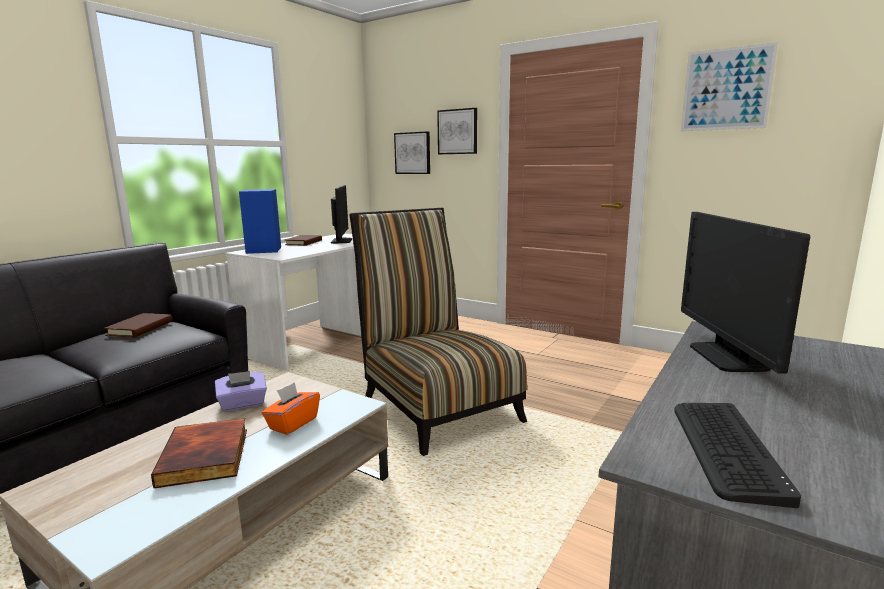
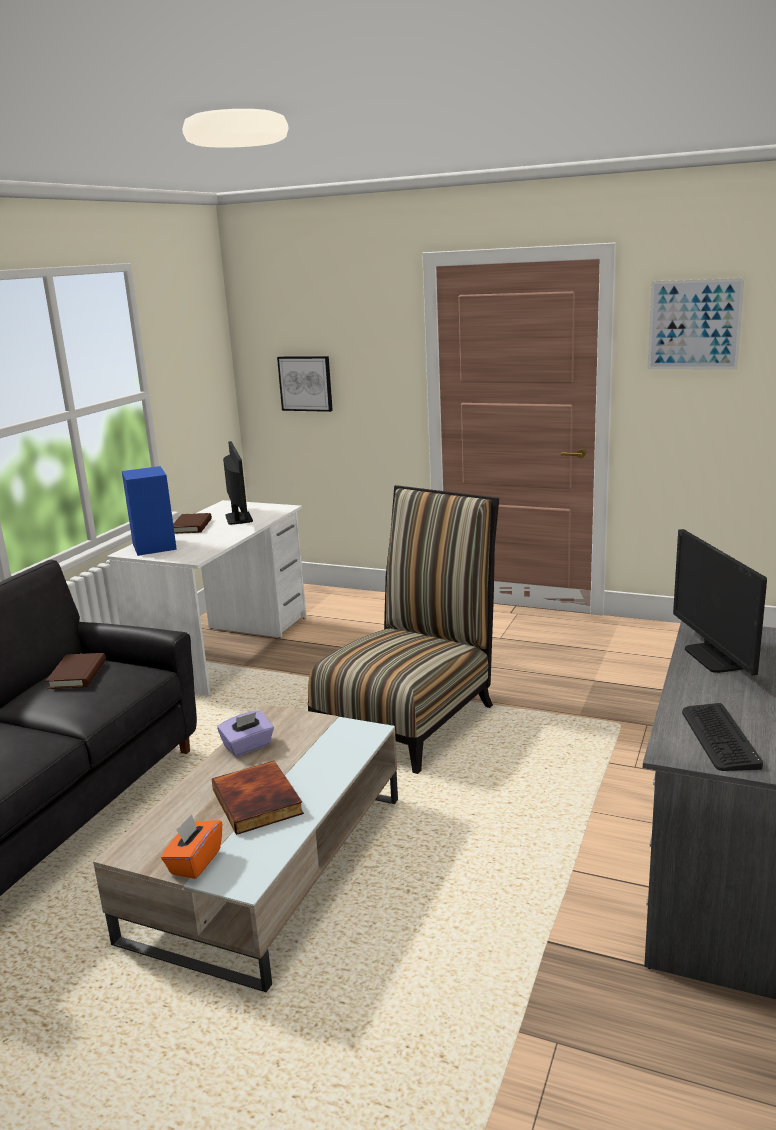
camera: 10 degrees left, 5 degrees up
(292, 423) = (317, 759): orange tissue box -> orange tissue box (195, 862)
(436, 405) = (410, 717): chair -> chair turned 75 degrees clockwise
(458, 131) = (369, 358): picture -> none

